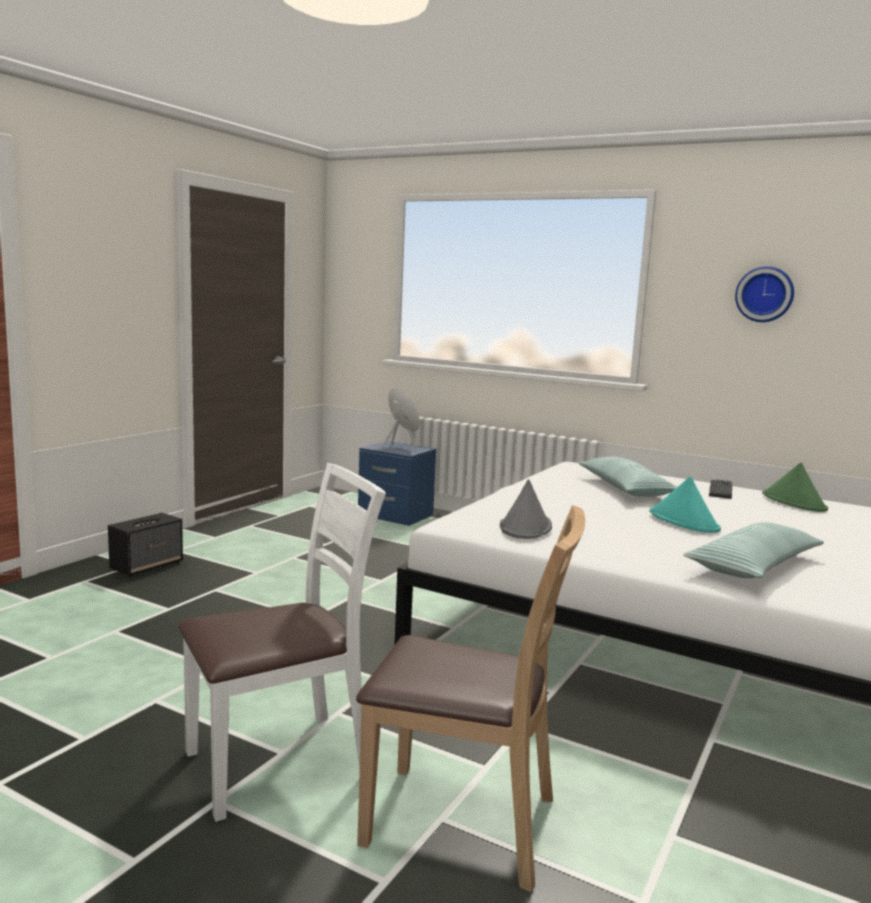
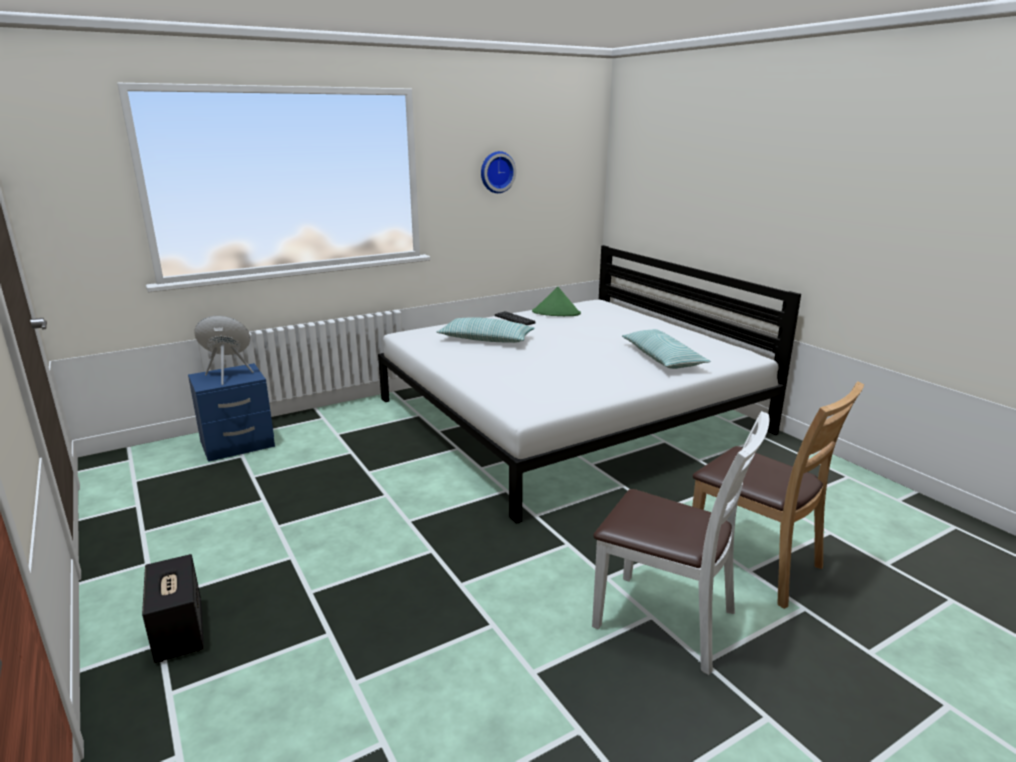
camera: 60 degrees left, 10 degrees up
(280, 764) = (666, 621): white chair -> white chair turned 120 degrees clockwise
(463, 823) = (755, 564): brown chair -> brown chair turned 90 degrees clockwise
(525, 527) = (549, 391): grey hat -> none
(684, 521) = (574, 347): turquoise hat -> none

